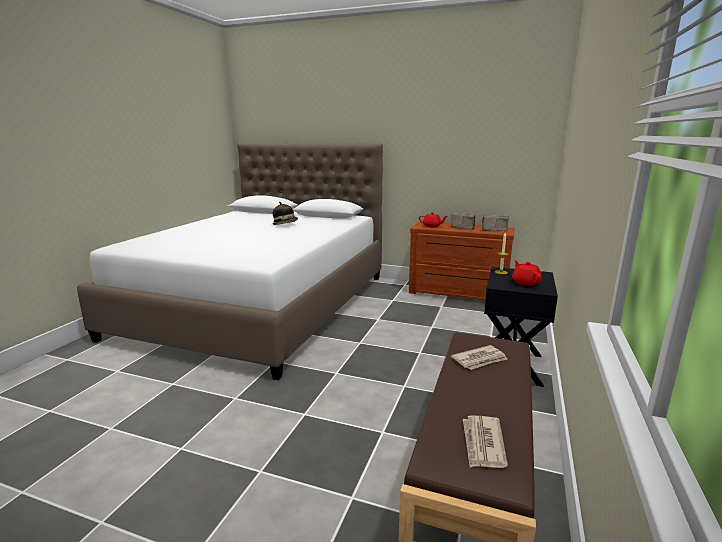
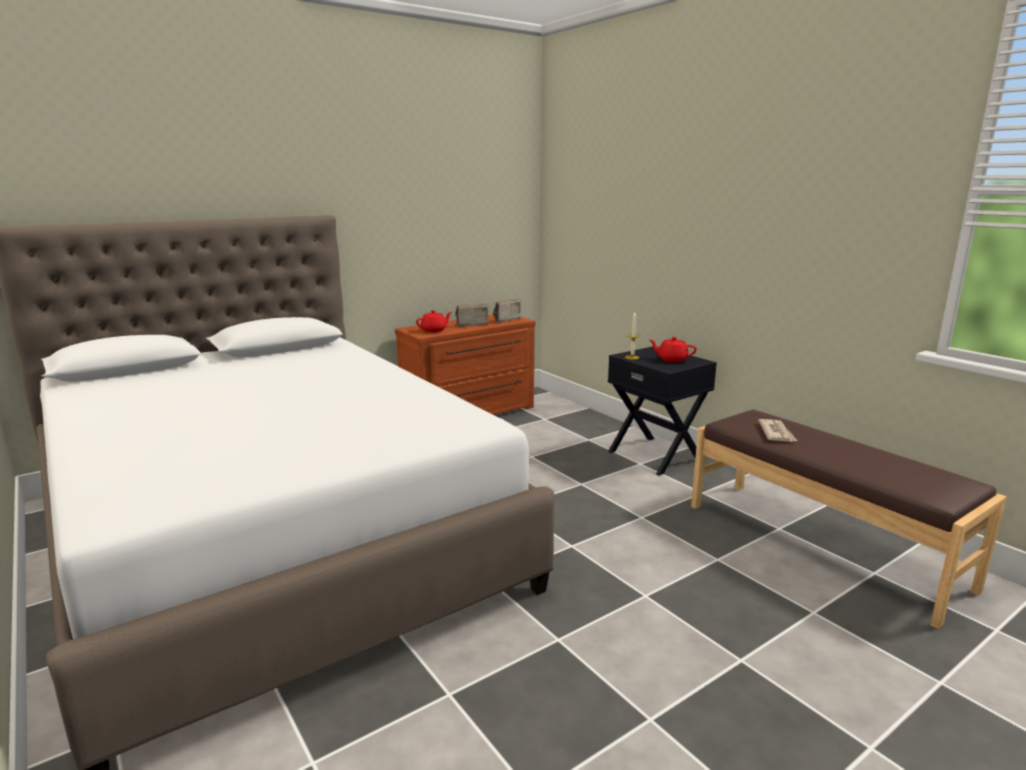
camera: 55 degrees left, 0 degrees up
(285, 224) = (275, 376): hat -> none
(483, 444) = (917, 475): newspaper -> none

